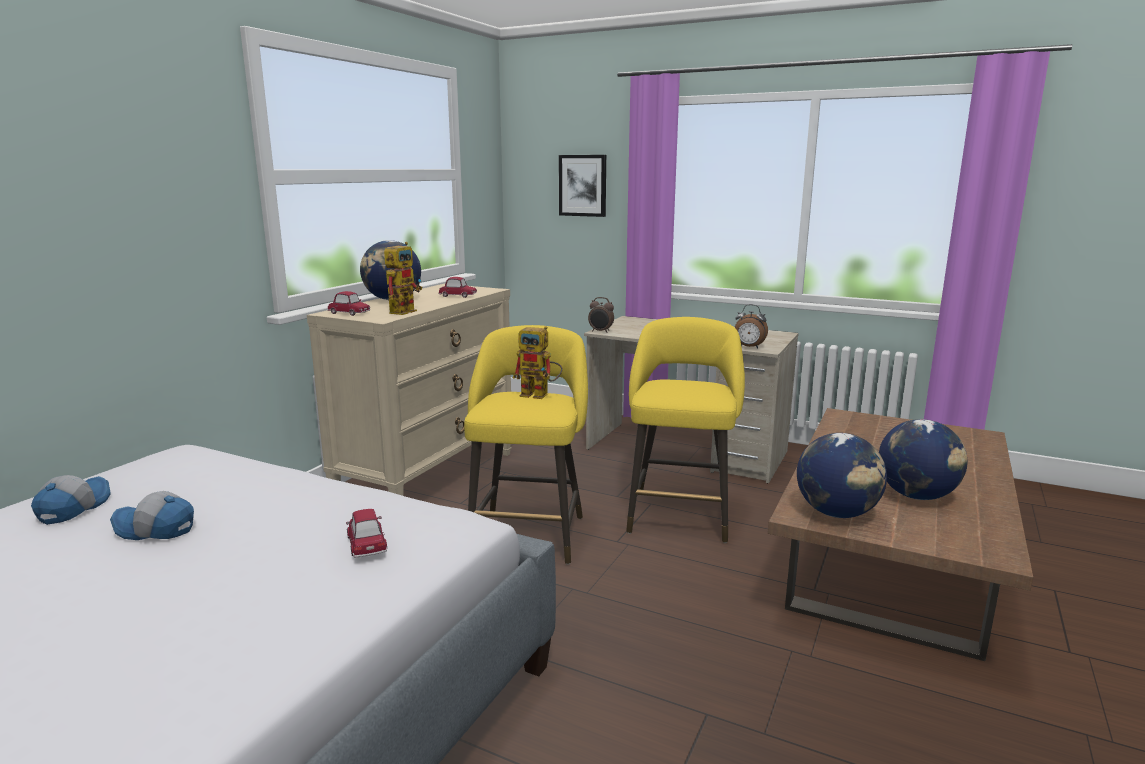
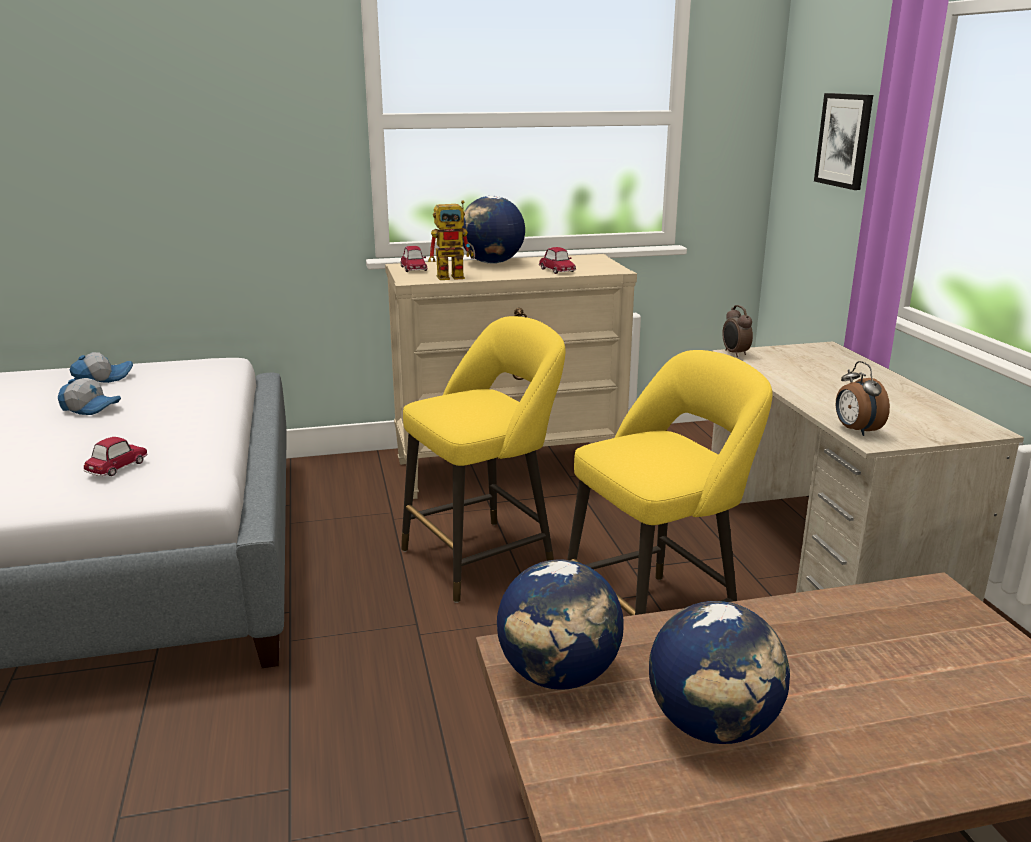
camera: 50 degrees right, 5 degrees up
(154, 530) = (91, 408): cap -> cap turned 135 degrees clockwise
(540, 395) = (503, 404): toy robot -> none

